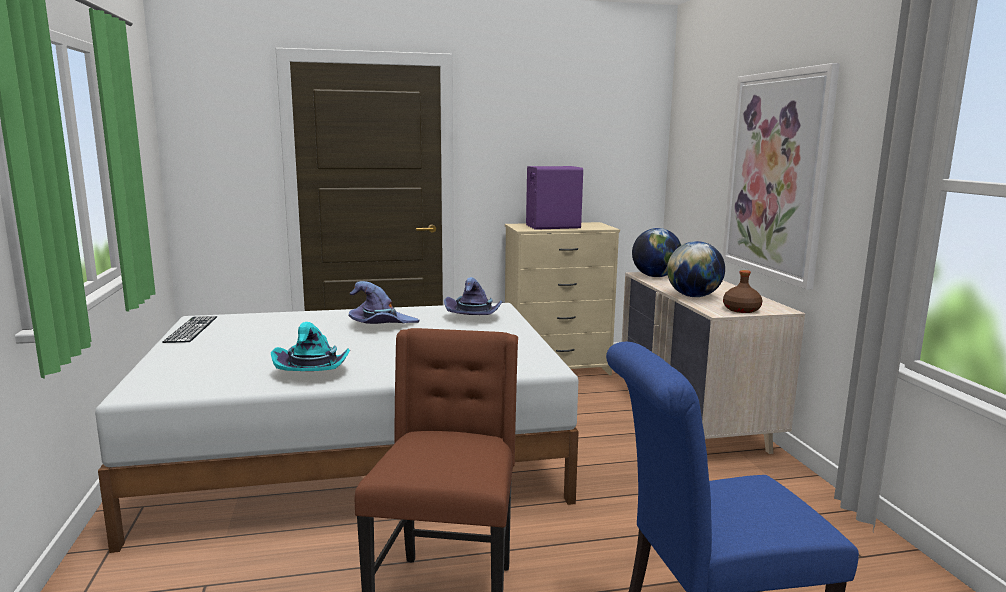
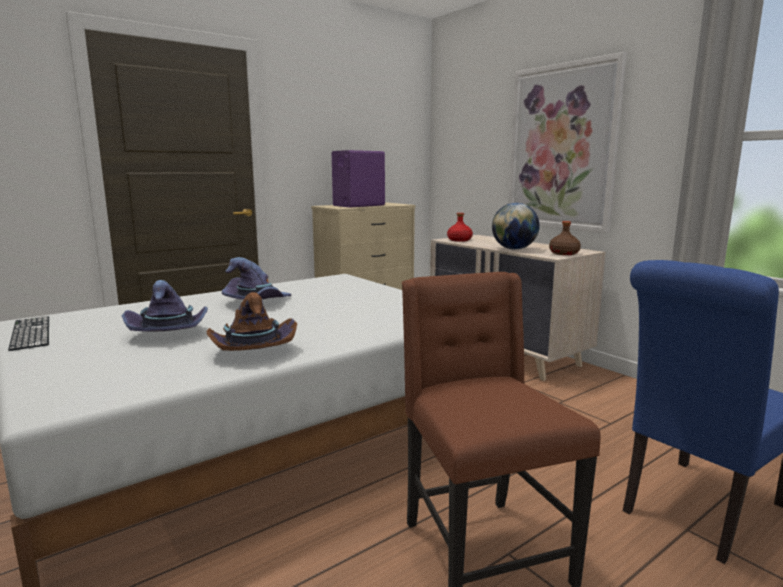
camera: 25 degrees left, 0 degrees up
(313, 372) = (252, 350): turquoise hat -> brown hat
(474, 317) = (335, 286): purple hat -> purple hat (169, 333)
(655, 276) = (459, 240): globe -> red bottle

